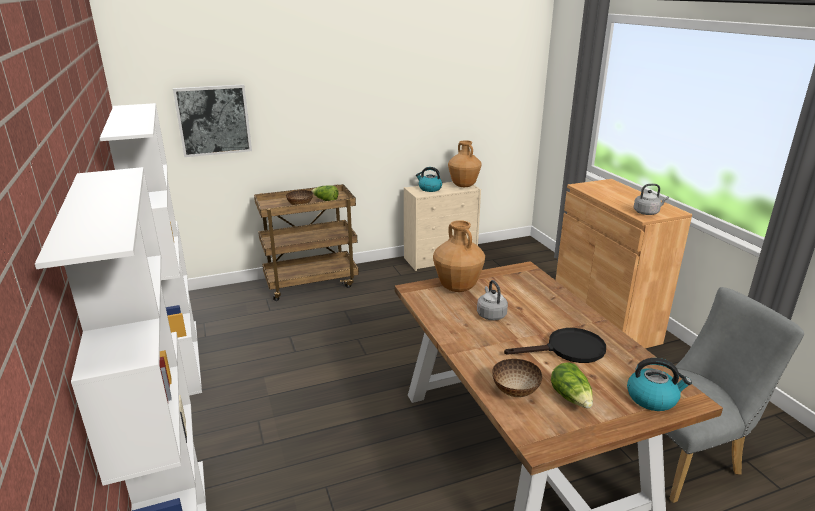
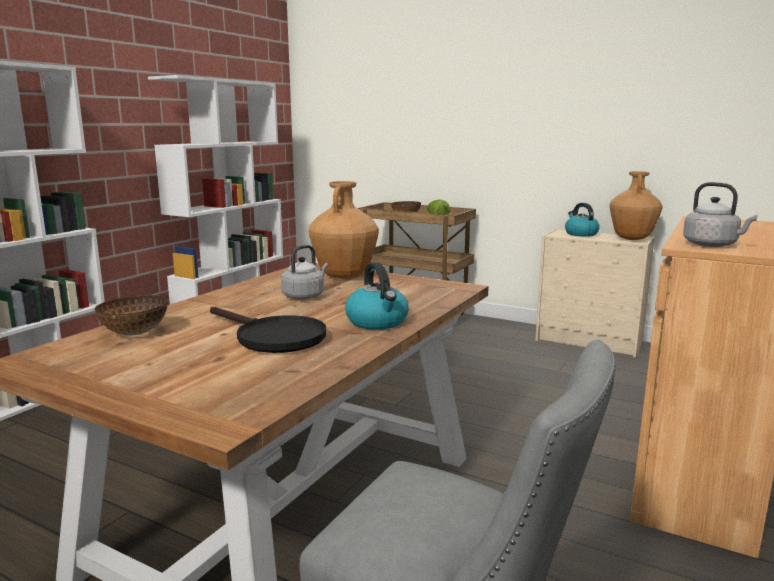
camera: 50 degrees right, 10 degrees down
(213, 120) = (361, 120): picture -> none
(571, 398) = (147, 358): lettuce -> none
(652, 398) = (197, 398): kettle -> kettle (377, 322)

